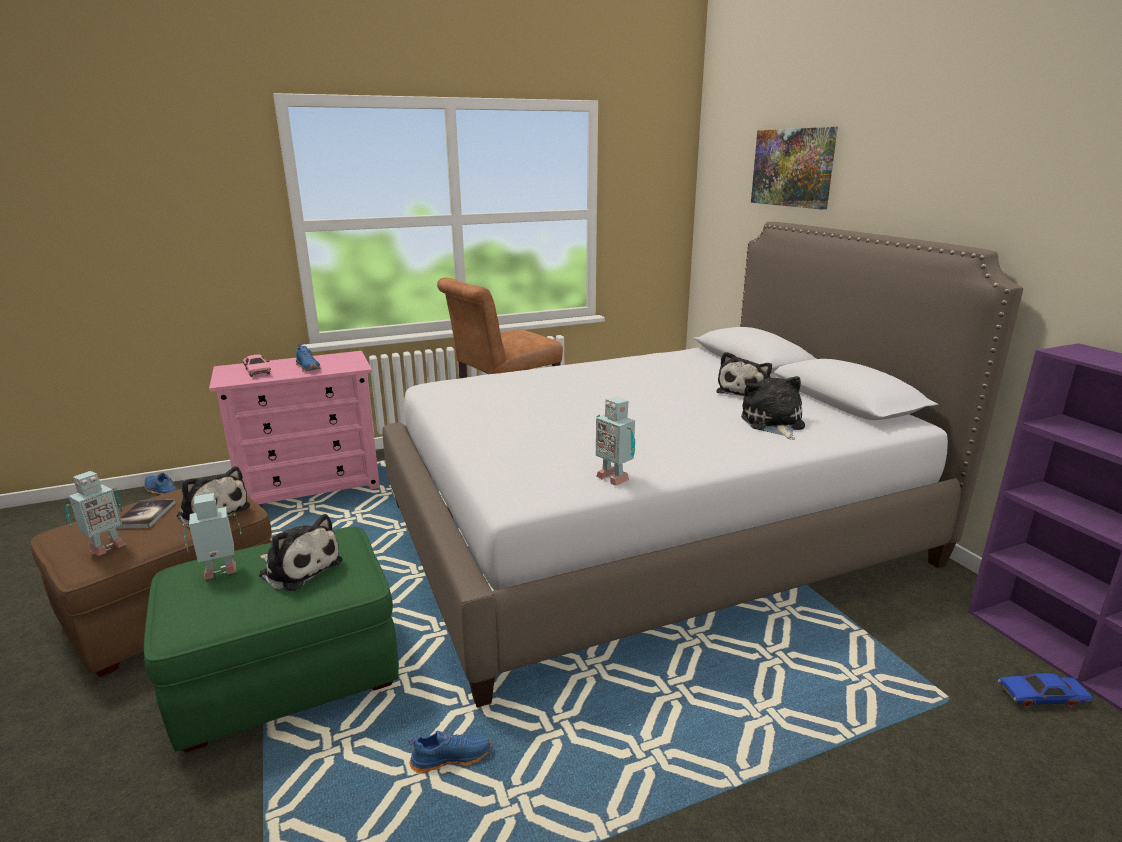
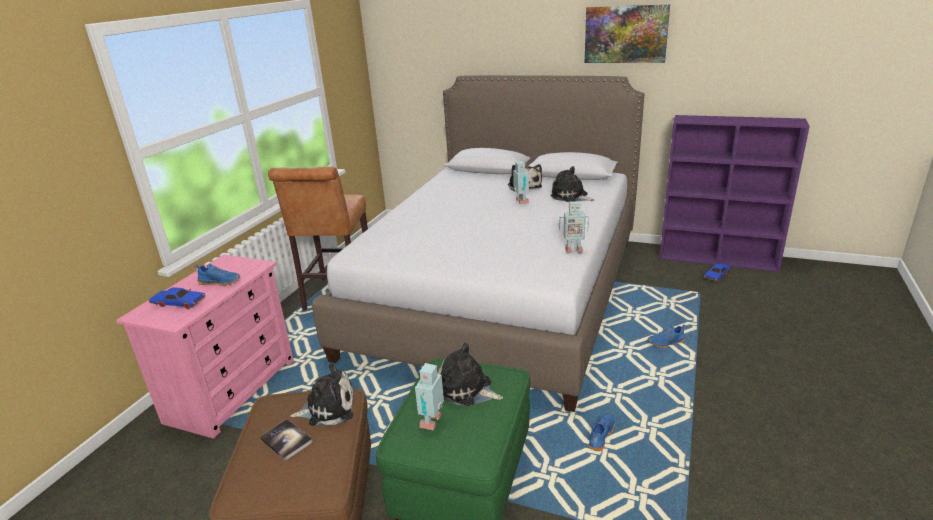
camera: 45 degrees left, 5 degrees up
(105, 547) = (313, 470): toy robot -> toy robot (521, 202)
(160, 490) = (82, 476): blue shoe -> blue shoe (666, 343)
(257, 371) = (178, 303): pink toy car -> blue toy car
(299, 567) = (466, 390): plush toy -> plush toy turned 135 degrees counterclockwise
(793, 167) = (466, 38): picture -> picture (625, 34)

